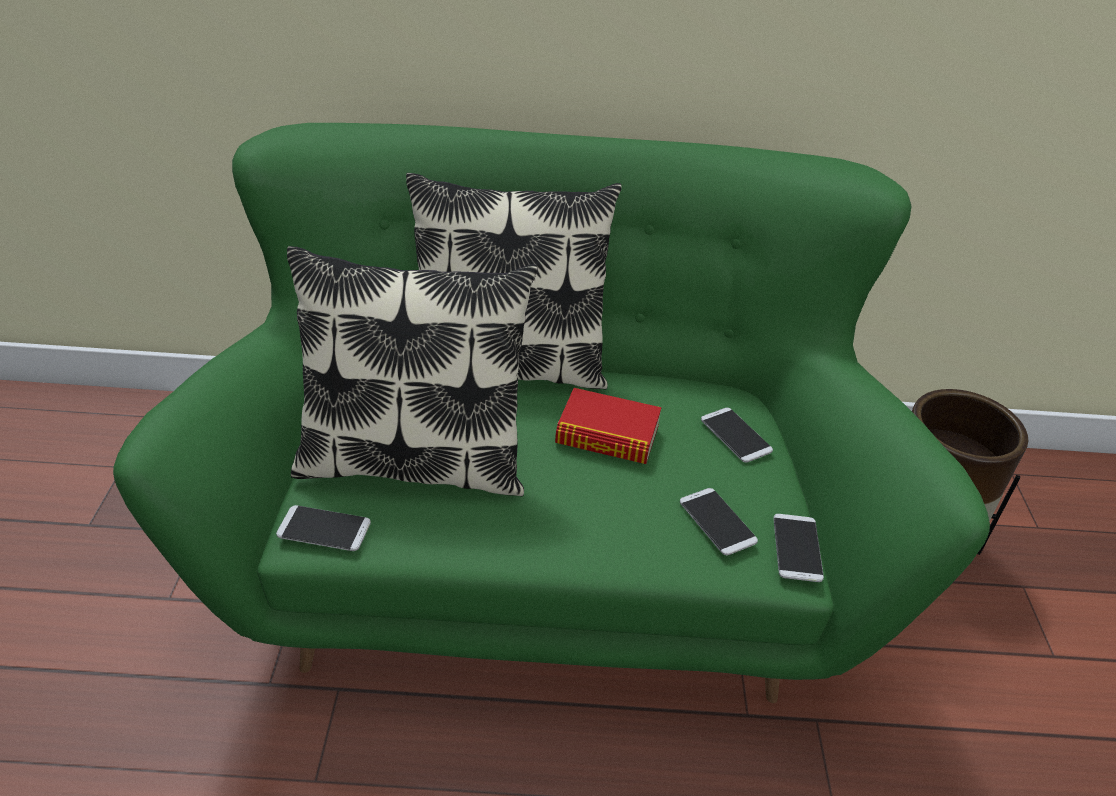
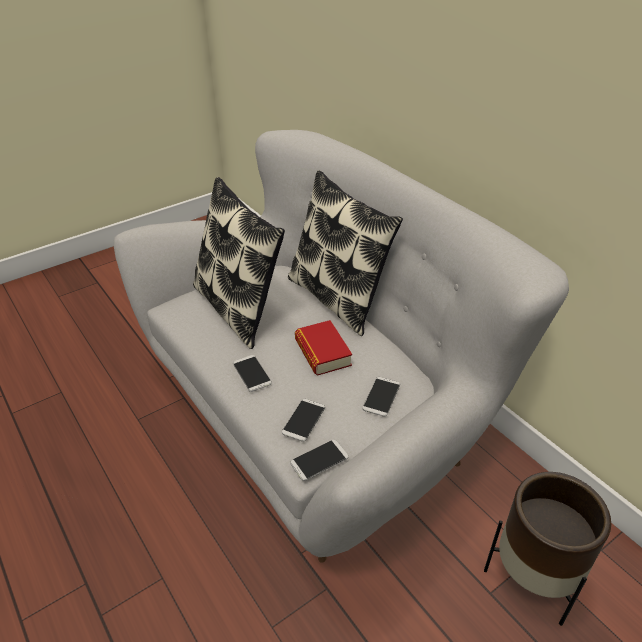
camera: 55 degrees right, 0 degrees up
(324, 529) = (176, 310): phone -> phone (252, 373)
(547, 556) = (320, 416): green sofa -> white sofa

